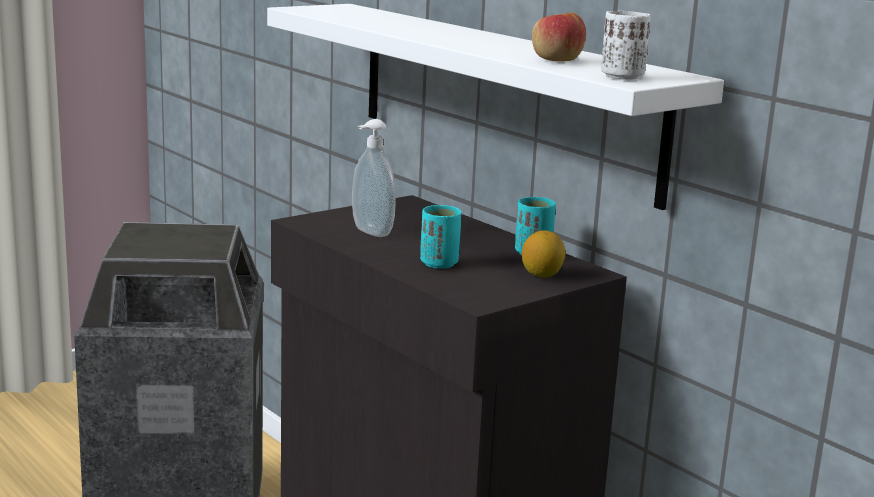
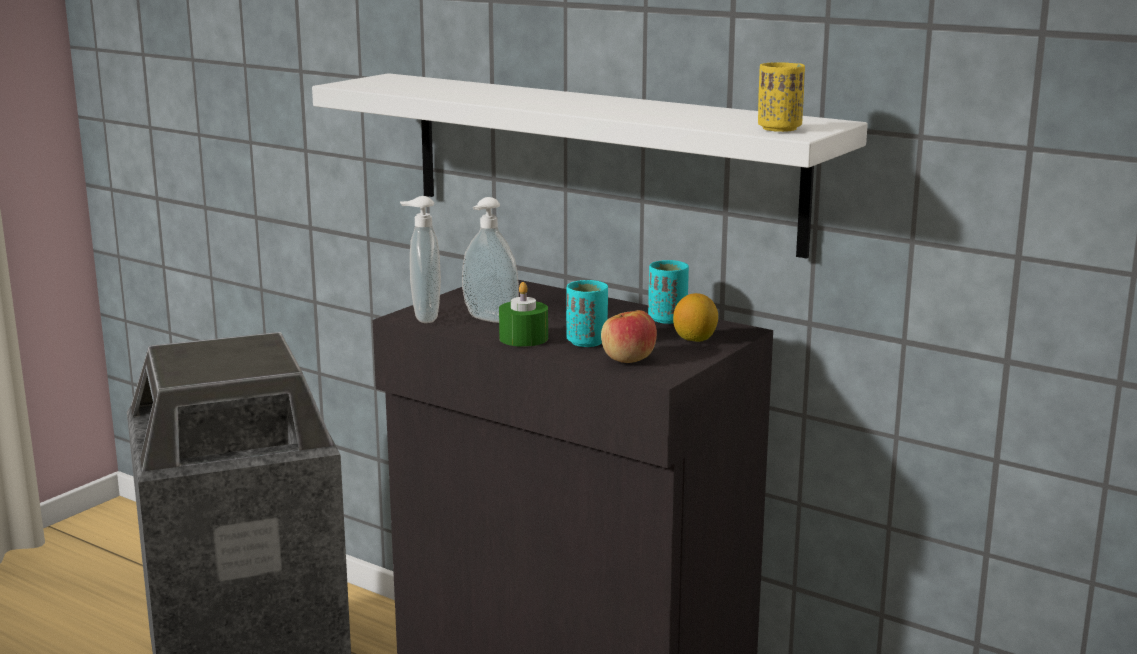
camera: 15 degrees left, 0 degrees up
(315, 223) = (423, 317): none -> soap dispenser
(385, 253) = (523, 338): none -> green candle
(556, 60) = (693, 117): apple -> apple (628, 359)
(622, 77) = (779, 129): white cup -> yellow cup

